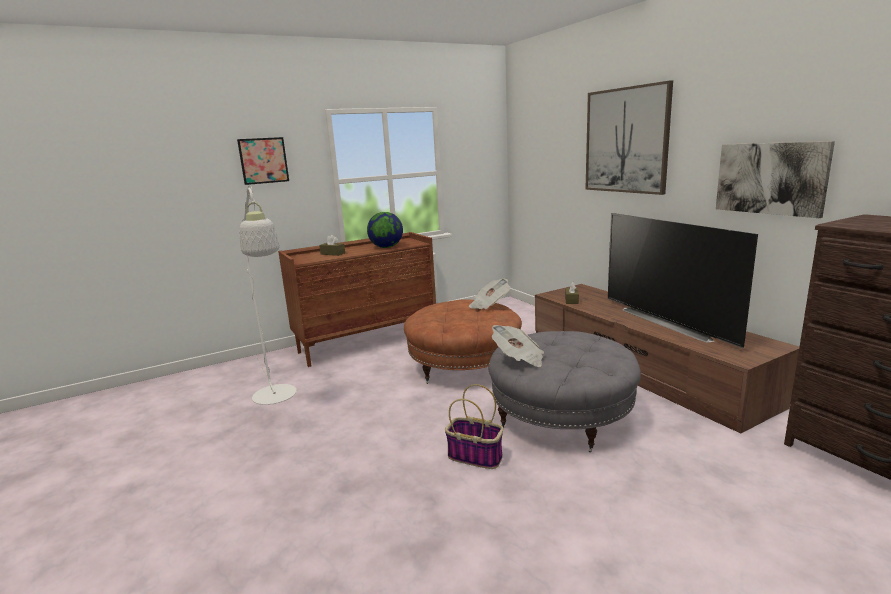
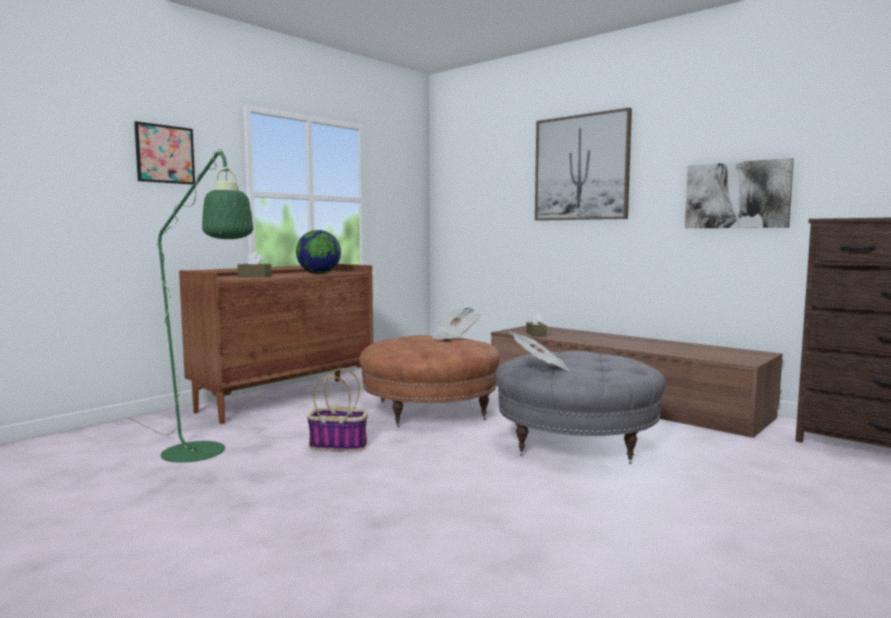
camera: 20 degrees left, 10 degrees down
(277, 398) = (202, 455): white floor lamp -> green floor lamp
(476, 456) = (513, 479): basket -> basket (339, 445)
(670, 322) = (652, 344): television -> none

